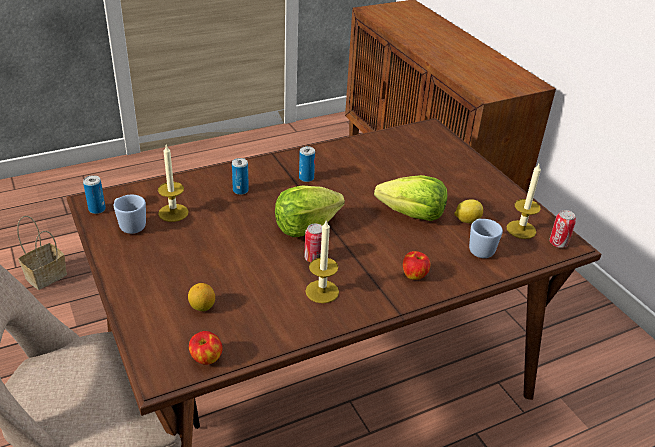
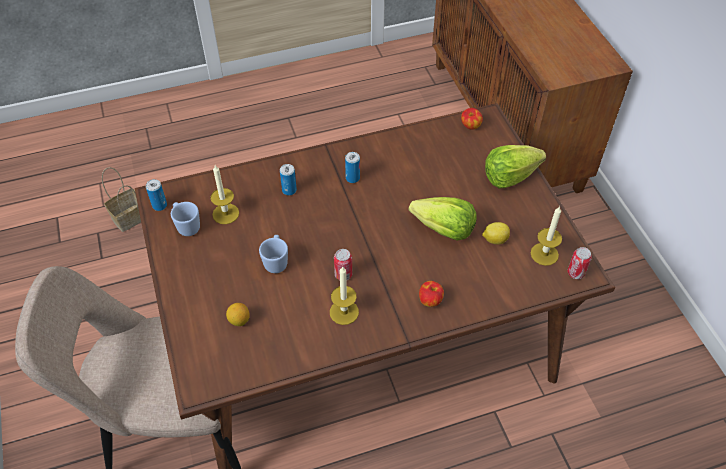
camera: 10 degrees right, 15 degrees up
(206, 359) = (236, 374): apple -> apple (470, 126)
(305, 226) = (342, 237): lettuce -> lettuce (509, 176)
(480, 248) = (498, 274): blue mug -> blue mug (276, 261)

